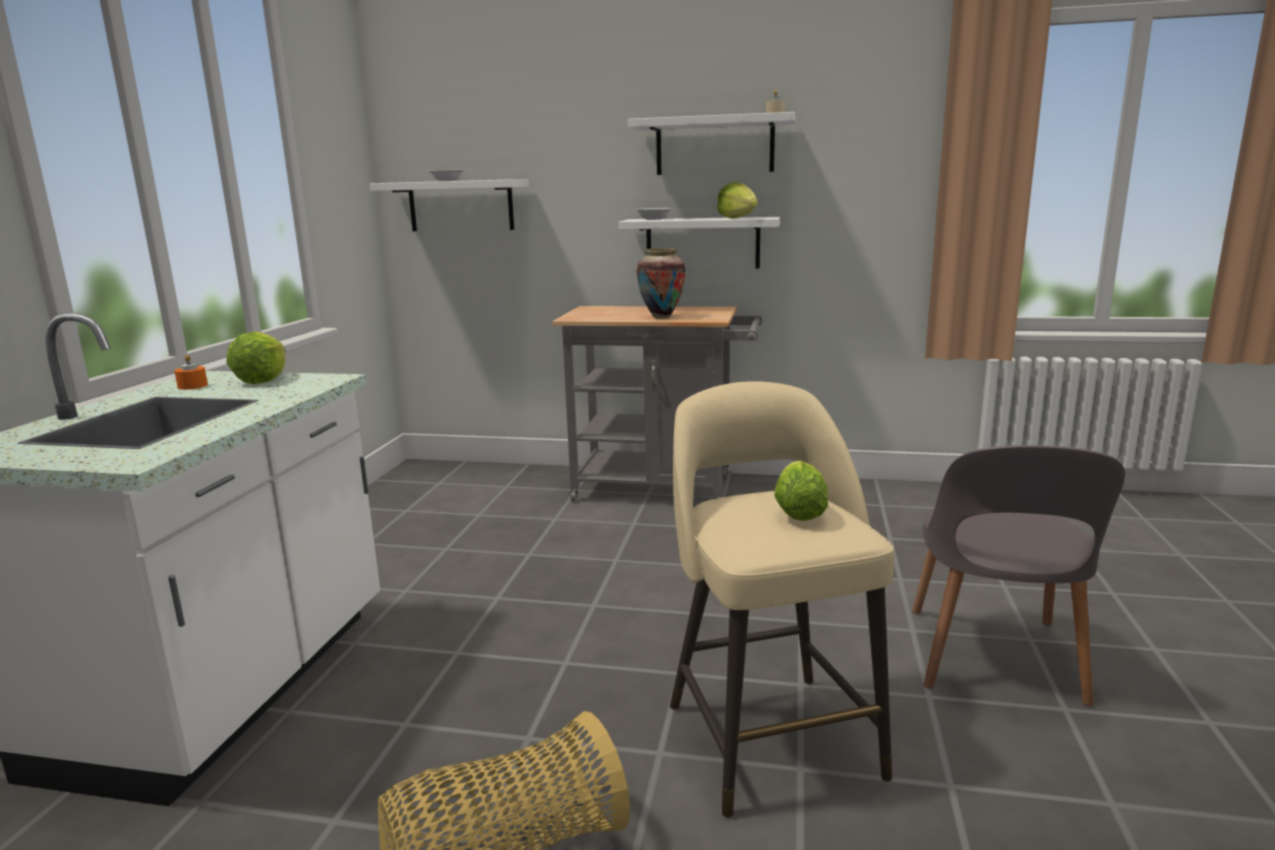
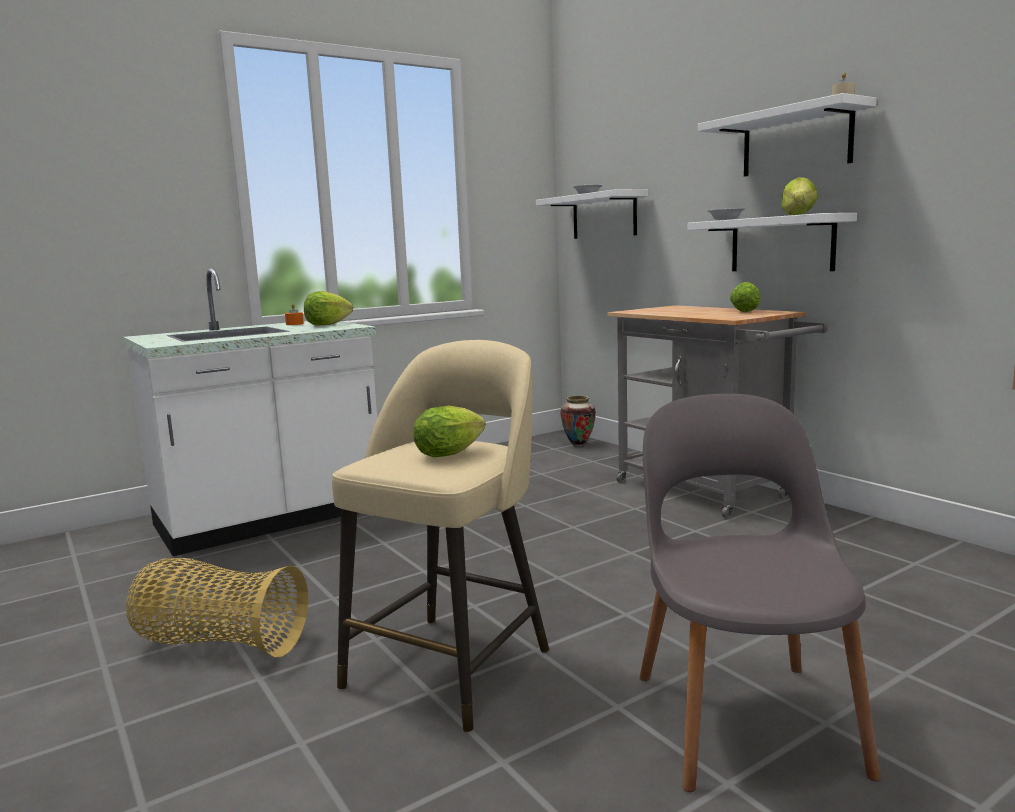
camera: 45 degrees right, 5 degrees down
(661, 317) = (697, 314): vase -> vase (578, 445)
(688, 310) = (745, 311): none -> lettuce
(993, 659) = (744, 715): grey chair -> grey chair turned 120 degrees clockwise

